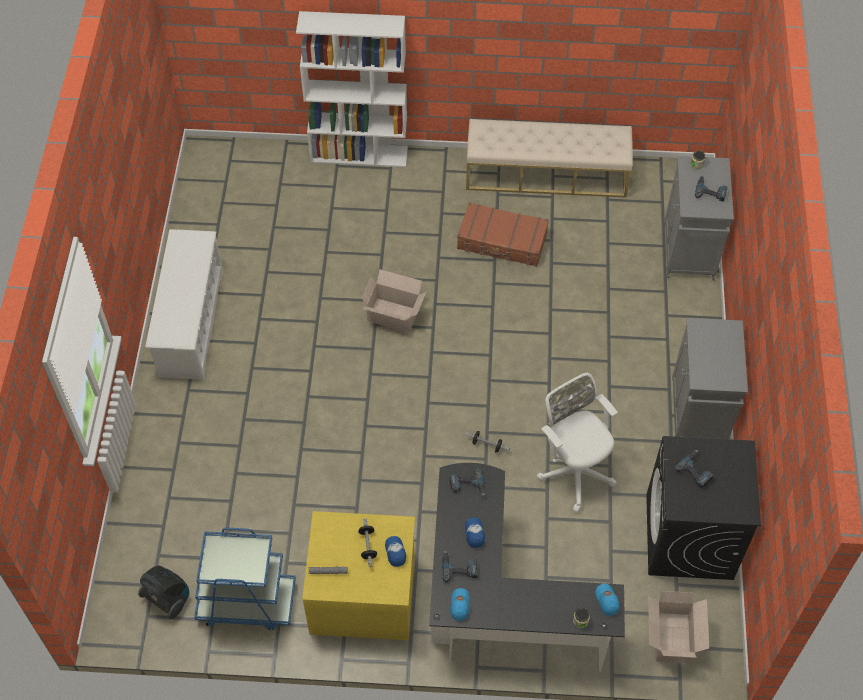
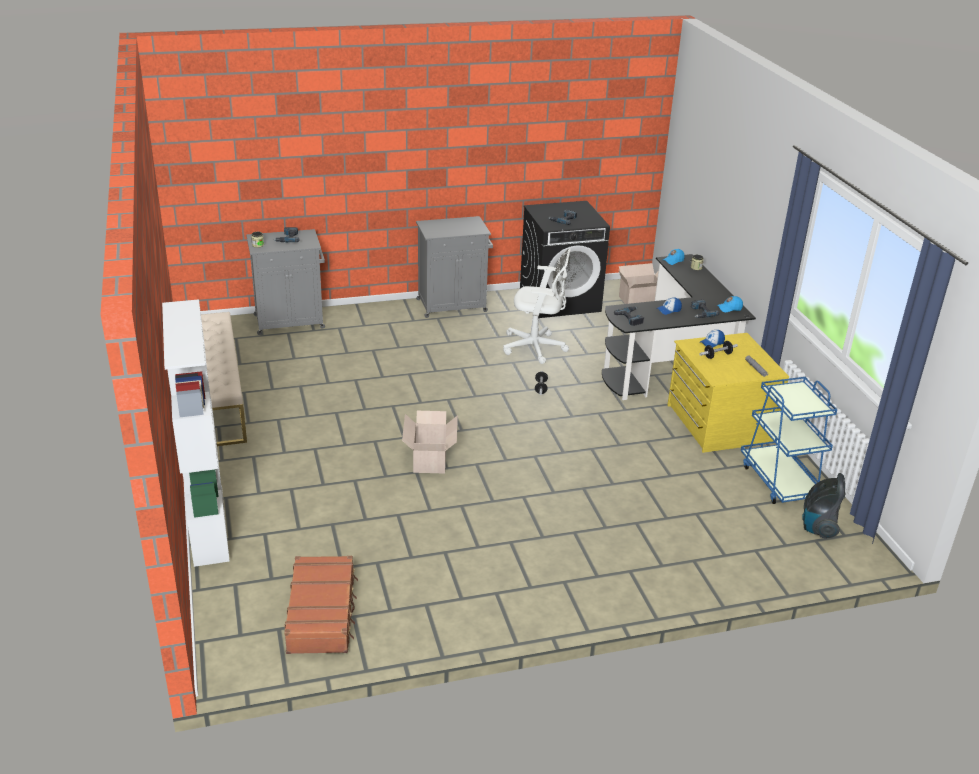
camera: 110 degrees left, 25 degrees down
(191, 323) = (511, 598): white shoe rack -> none
(502, 241) = (311, 411): brown suitcase -> brown suitcase (322, 613)
(574, 470) = (536, 348): white office chair -> white office chair turned 120 degrees counterclockwise

